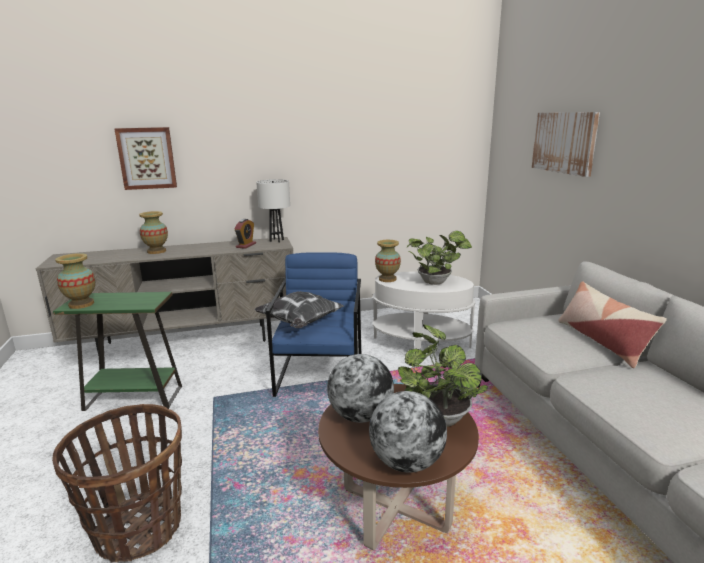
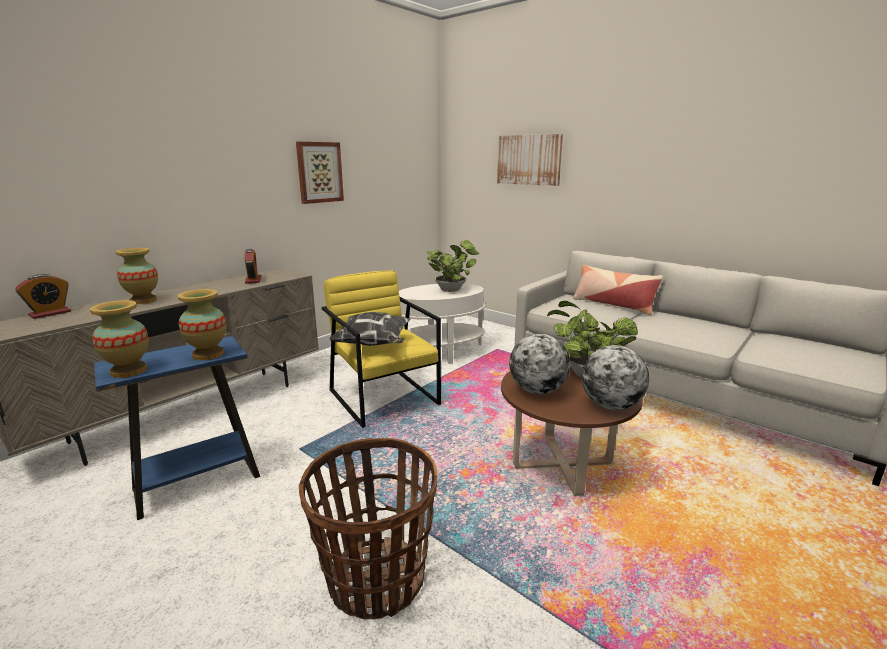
camera: 35 degrees left, 0 degrees up
(101, 252) = (50, 313): none -> alarm clock
(134, 398) = (197, 483): green side table -> blue side table
(147, 158) = (104, 178): picture -> picture (319, 172)
(276, 240) = (280, 272): white table lamp -> none
(321, 374) = (384, 397): blue armchair -> yellow armchair
(387, 279) = (408, 294): vase -> vase (208, 354)

